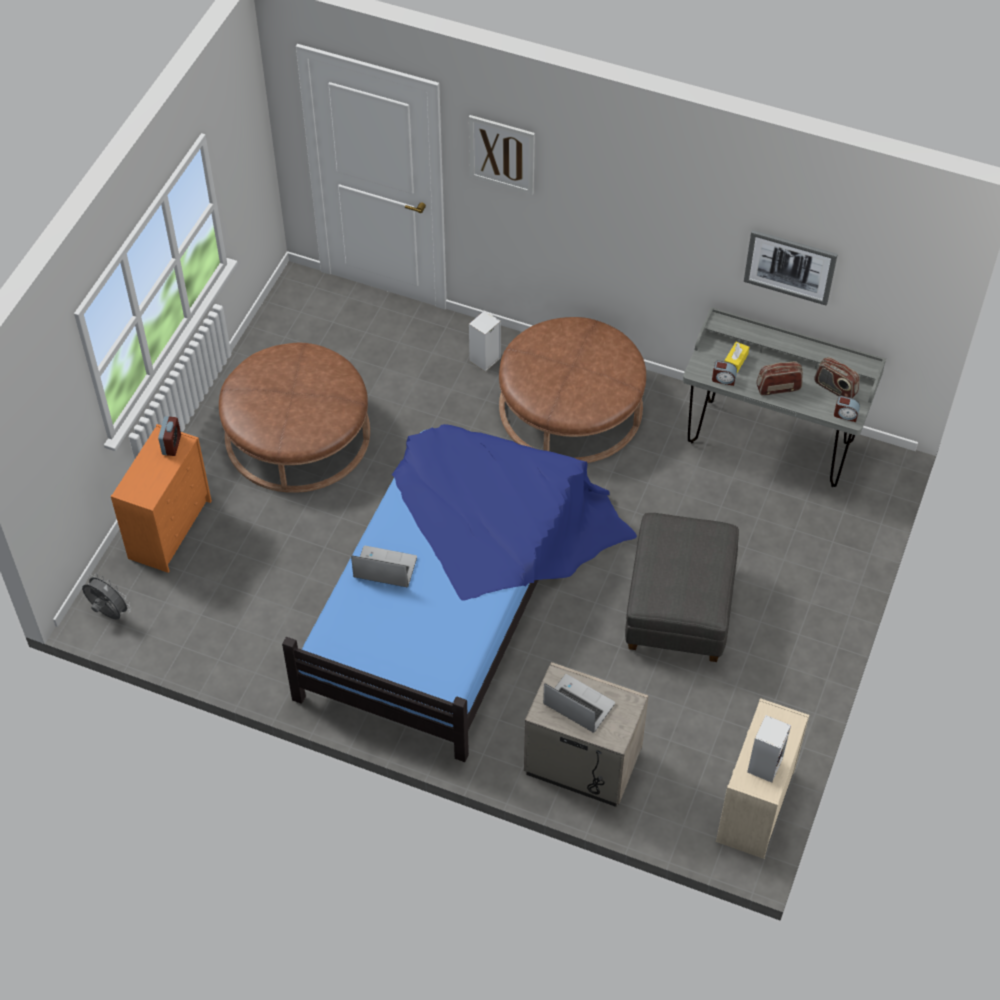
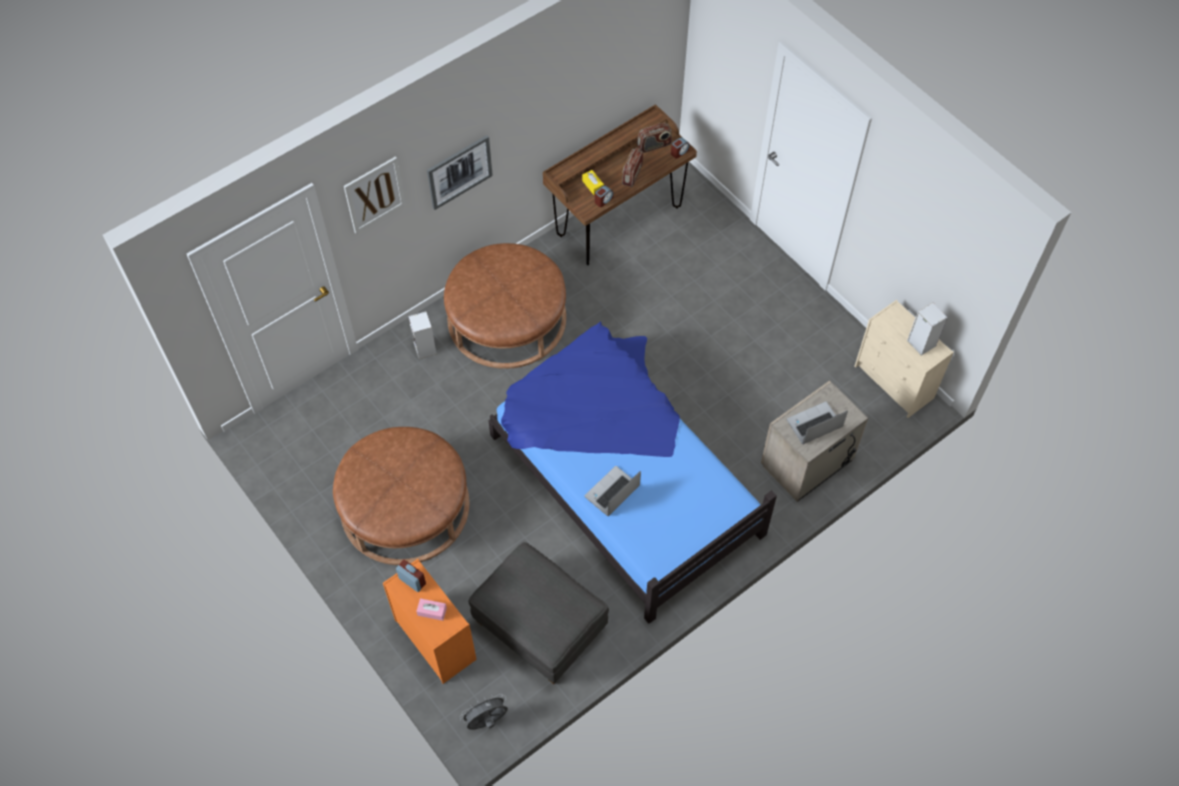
camera: 60 degrees left, 5 degrees up
(149, 475) = (432, 611): none -> pink tissue box
(679, 608) = (719, 344): grey ottoman -> grey ottoman (541, 626)
(770, 442) = (618, 221): grey desk -> brown desk
(790, 266) = (586, 96): picture -> picture (459, 171)

